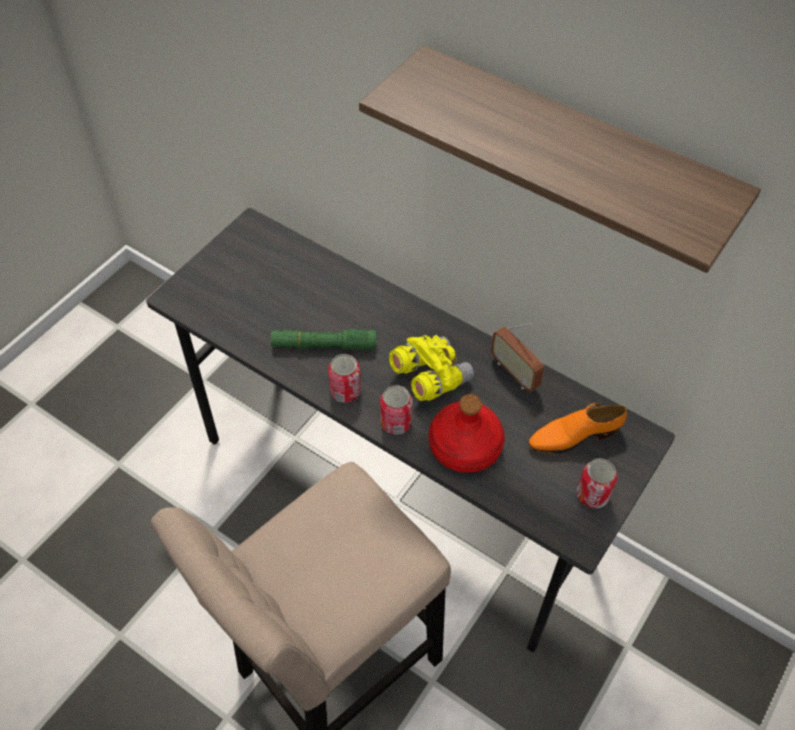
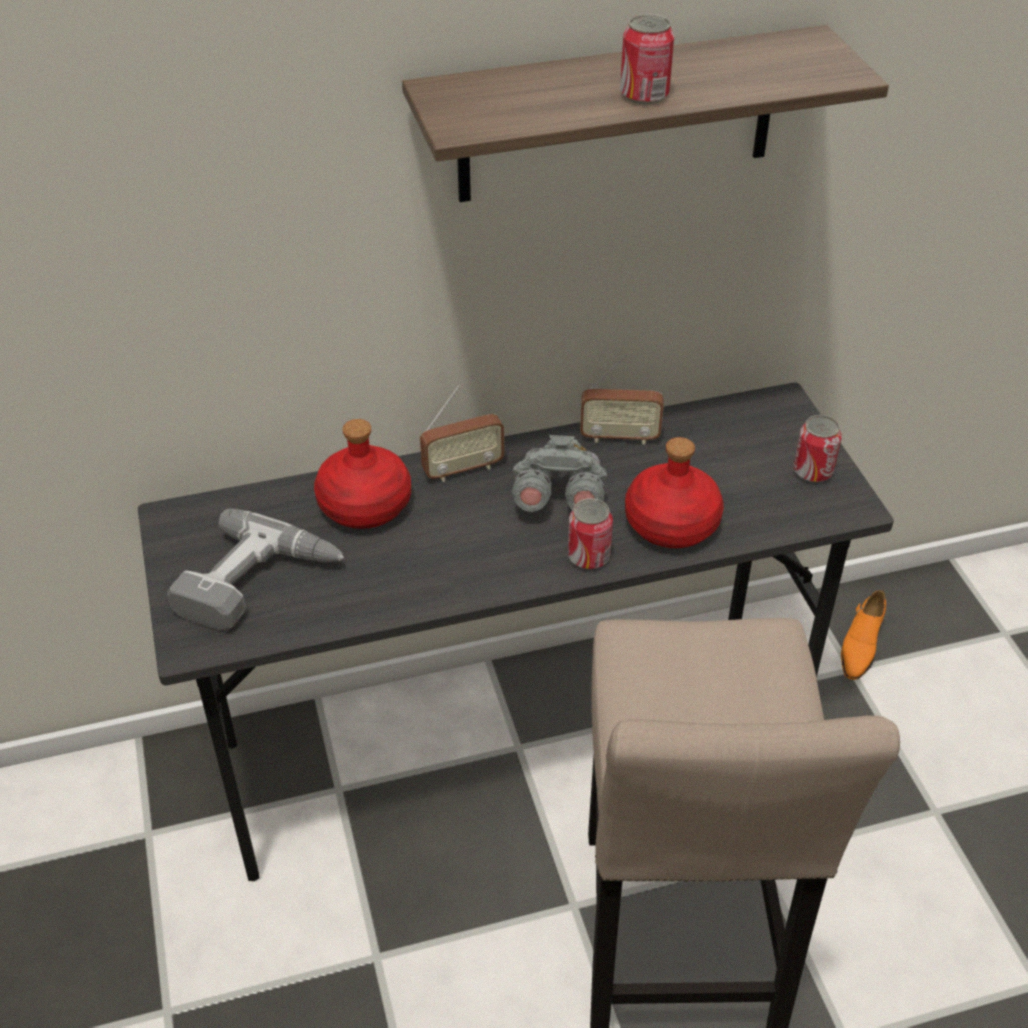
camera: 50 degrees left, 10 degrees down
(238, 293) = (258, 585): none -> power drill
(323, 345) = (422, 554): green flashlight -> none
(338, 295) = (366, 504): none -> red bottle
(345, 391) = (505, 572): can -> can (644, 94)
(408, 317) = (463, 469): none -> radio
(429, 377) = (558, 498): yellow binoculars -> grey binoculars
(574, 436) = (735, 443): orange shoe -> orange shoe (860, 646)

